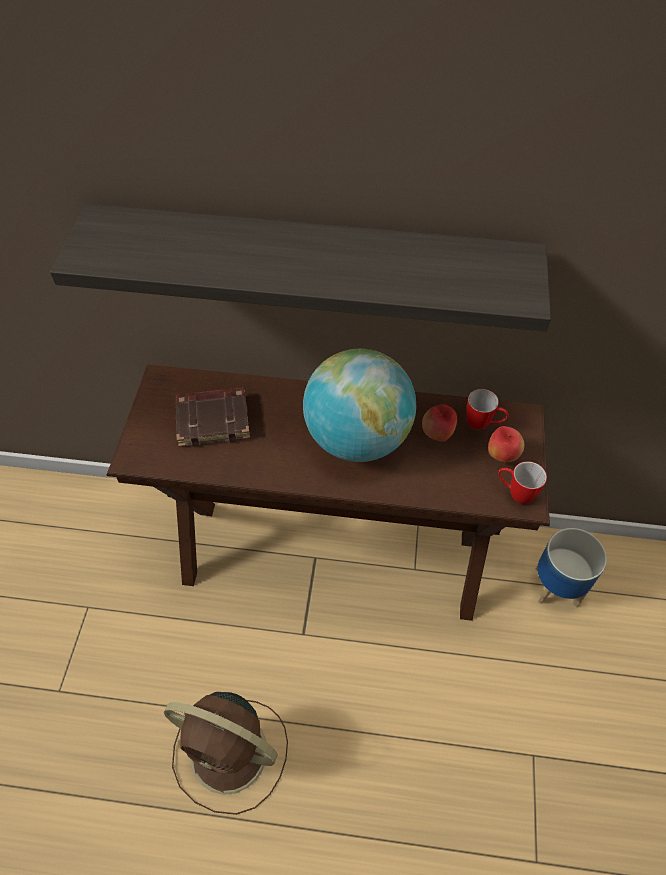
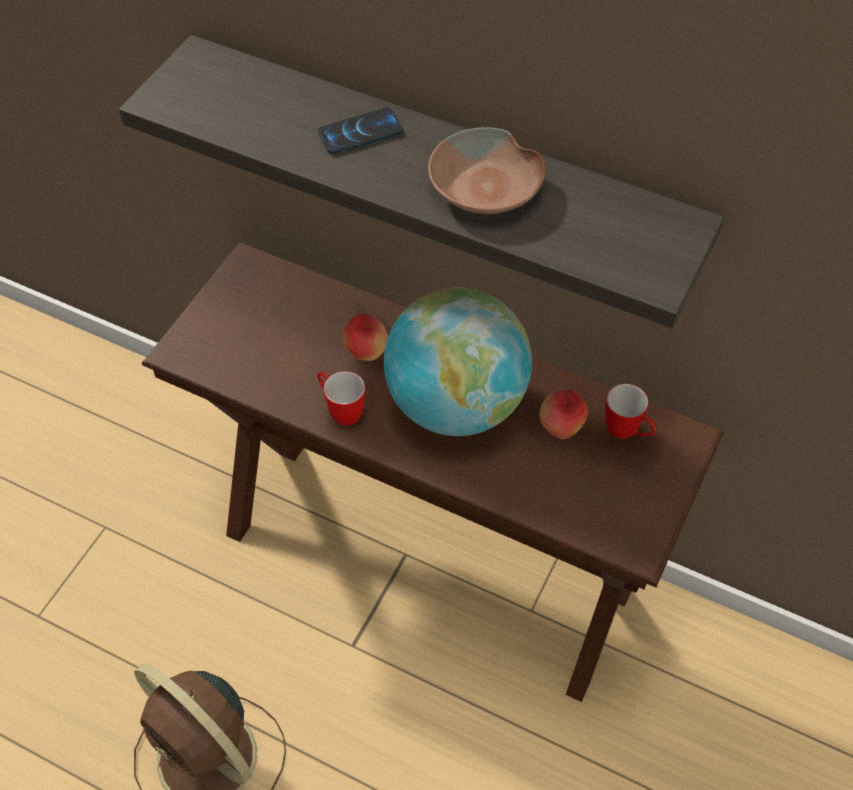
camera: 20 degrees right, 0 degrees up
(214, 419) = (290, 332): brown book -> none
(255, 245) = (360, 132): none -> phone
(370, 264) = (486, 189): none -> brown bowl
(501, 455) = (633, 480): apple -> apple (366, 353)
(515, 493) = (628, 532): mug -> mug (340, 410)
(557, 587) = (720, 697): planter -> none

